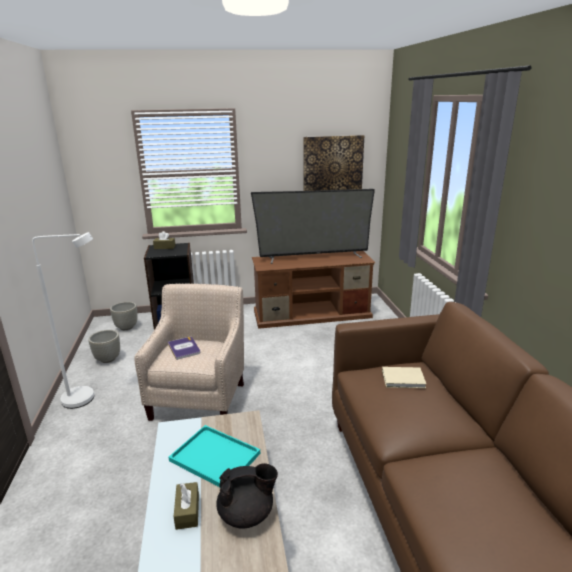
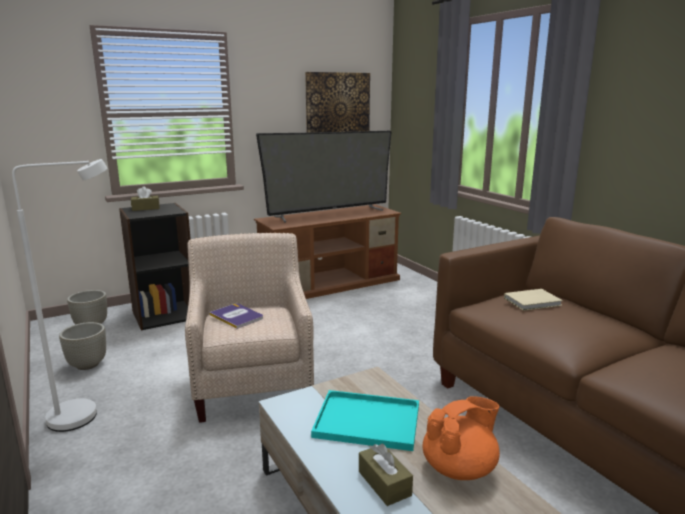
camera: 20 degrees left, 5 degrees down
(247, 514) = (460, 468): black teapot -> orange teapot

